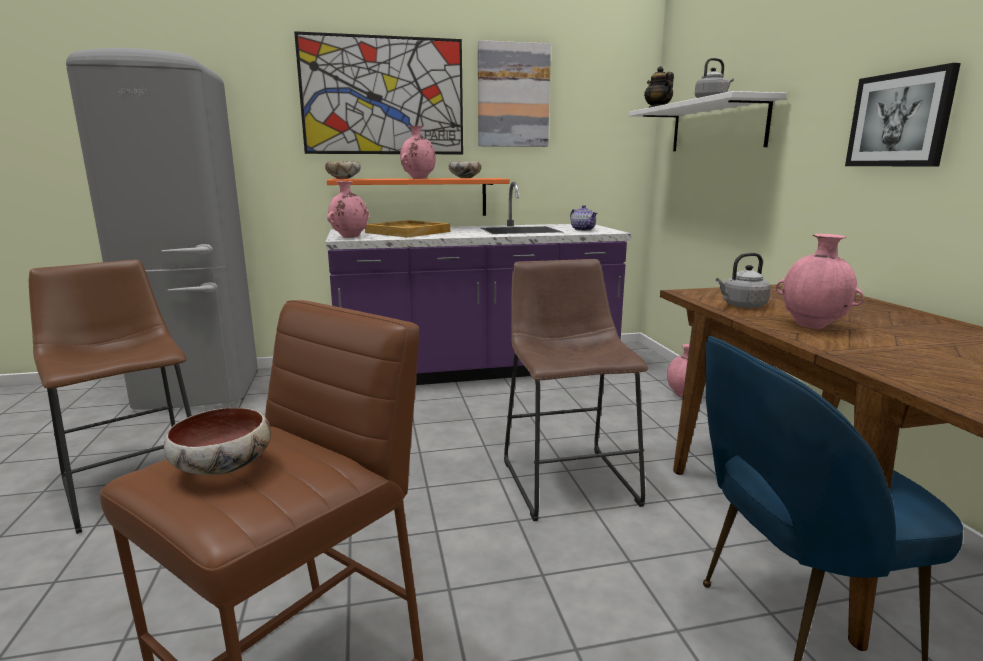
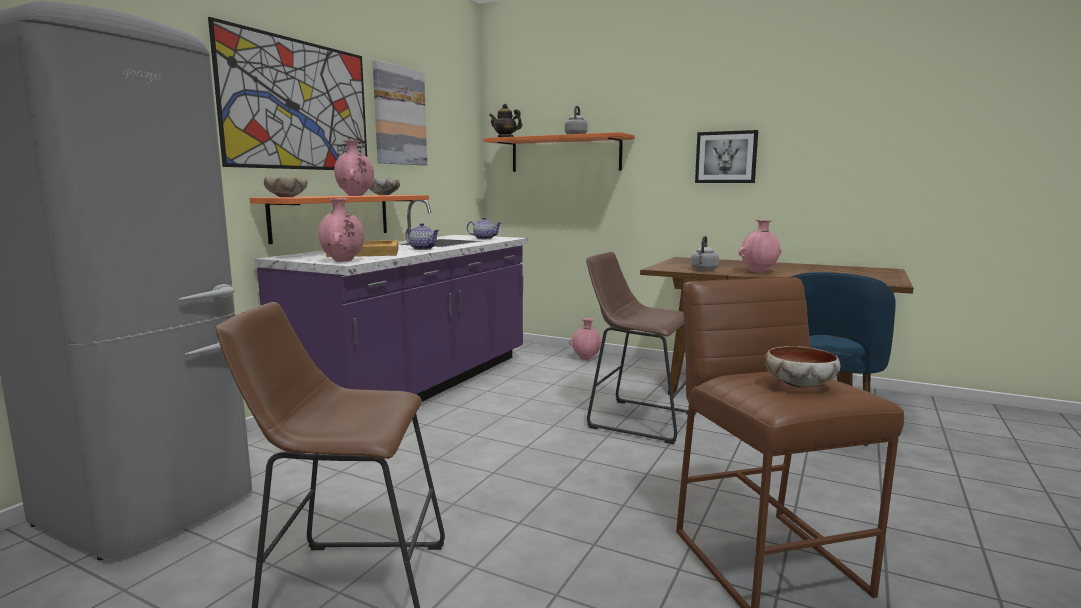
camera: 50 degrees left, 5 degrees down
(464, 234) = (422, 248): none -> teapot
(717, 127) = (565, 154): white shelf -> orange shelf

